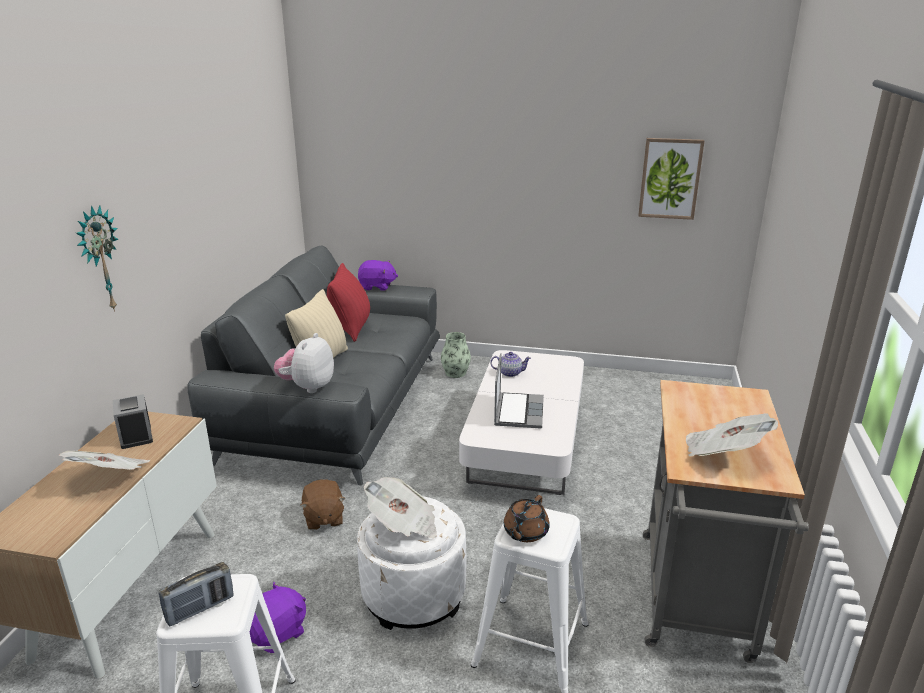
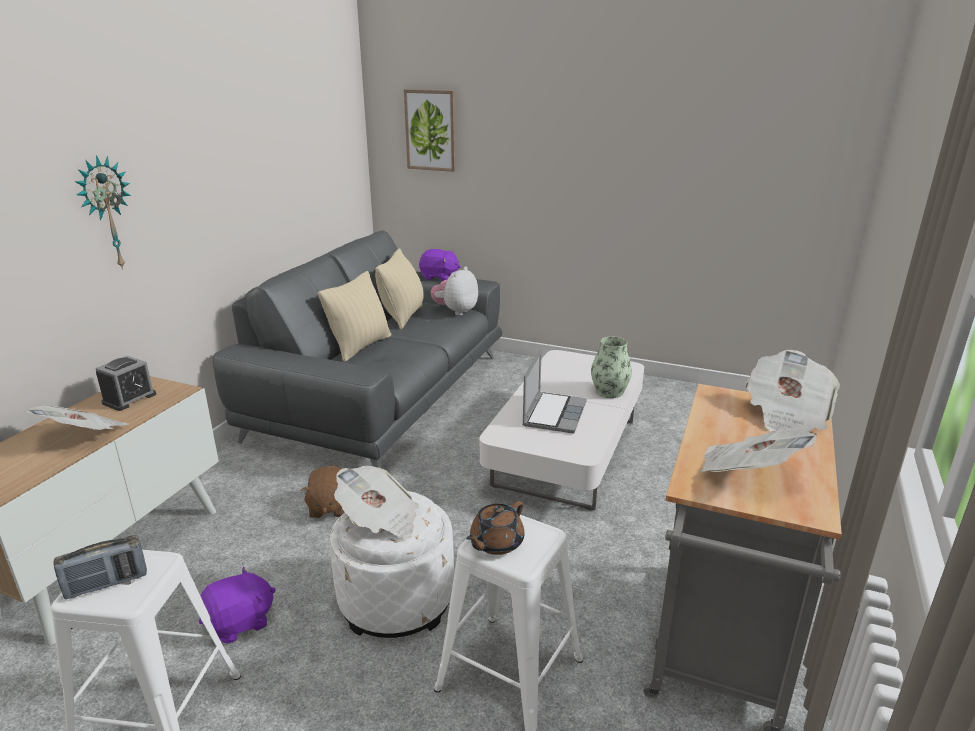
camera: 10 degrees right, 0 degrees up
(136, 436) = (129, 399): alarm clock -> alarm clock turned 135 degrees counterclockwise
(307, 387) = (327, 367): plush toy -> plush toy (456, 311)
(351, 328) = (403, 316): red pillow -> beige pillow
(455, 373) = (513, 373): vase -> vase (609, 391)
(510, 373) = (558, 373): teapot -> none
(670, 178) = (759, 168): picture -> picture (431, 130)
(737, 401) = (786, 414): none -> newspaper

